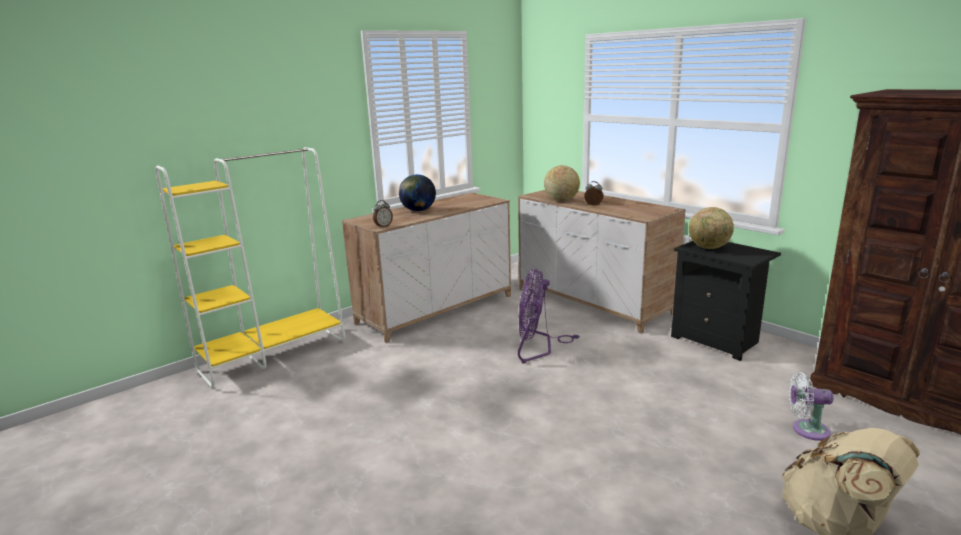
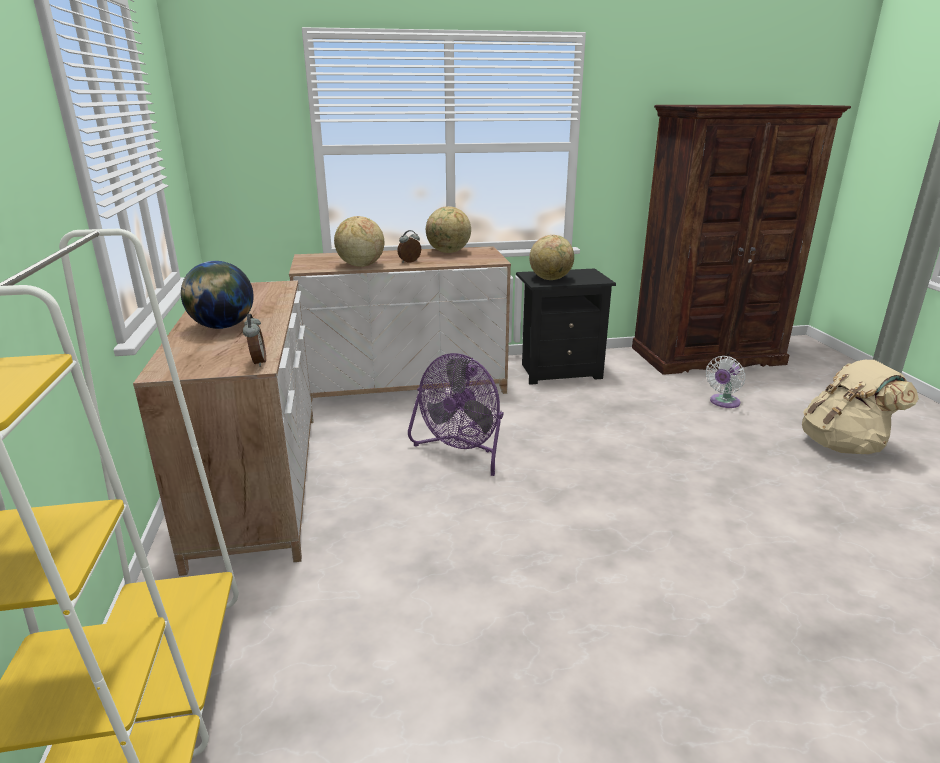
camera: 60 degrees left, 5 degrees up
(638, 205) = (448, 252): none -> globe

